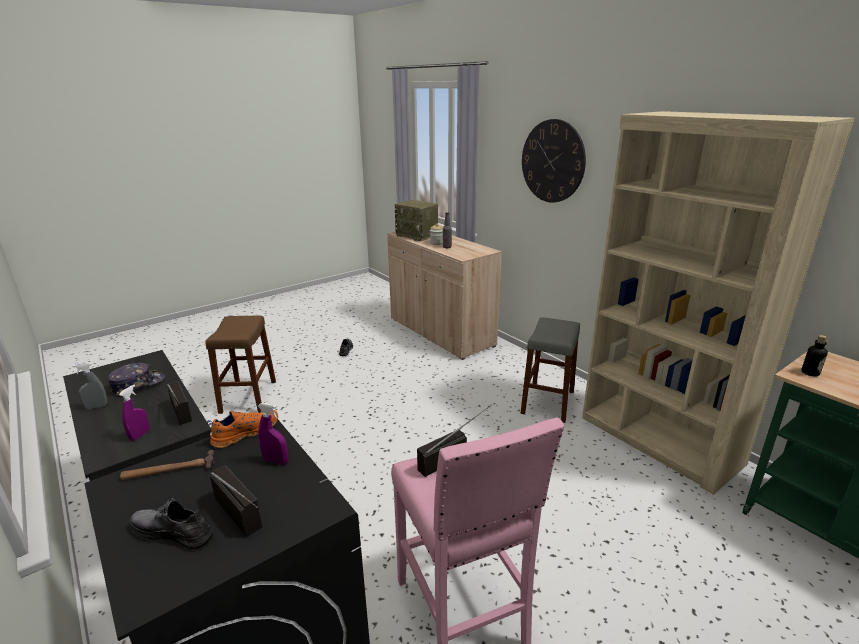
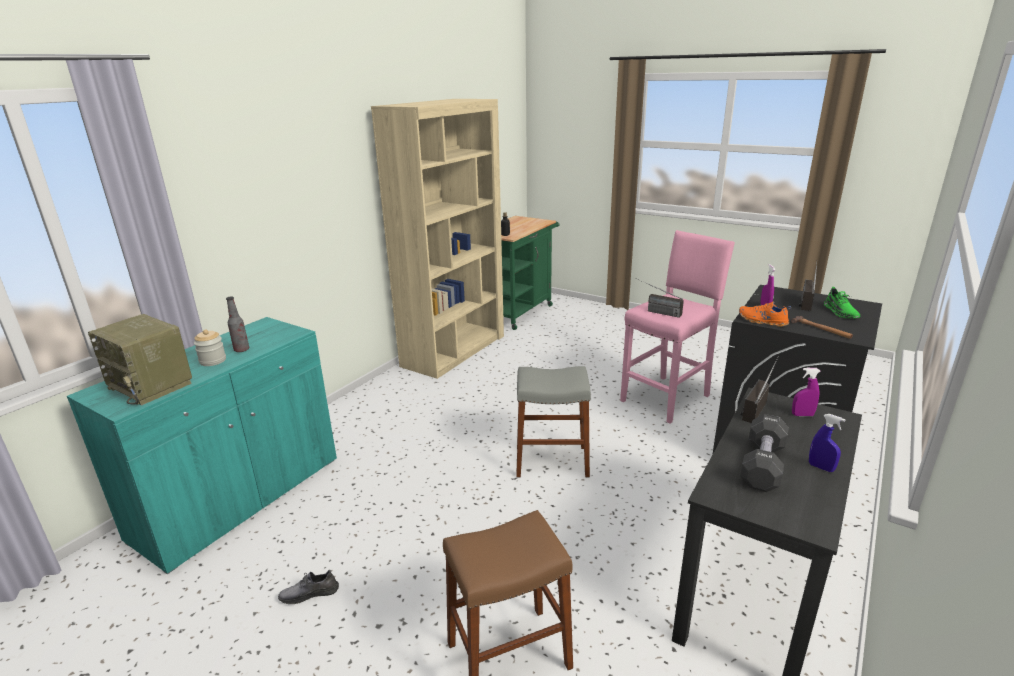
camera: 110 degrees left, 0 degrees up
(96, 407) = (821, 467): grey spray bottle -> blue spray bottle
(138, 384) = (762, 465): cap -> black dumbbell
(173, 532) = (840, 312): grey shoe -> green shoe
(417, 235) = (152, 385): radio -> radio turned 105 degrees clockwise
(440, 332) = (240, 498): beige cabinet -> turquoise cabinet
(548, 402) = (417, 395): grey stool -> grey stool (551, 461)
(552, 161) = (273, 181): wall clock -> none

